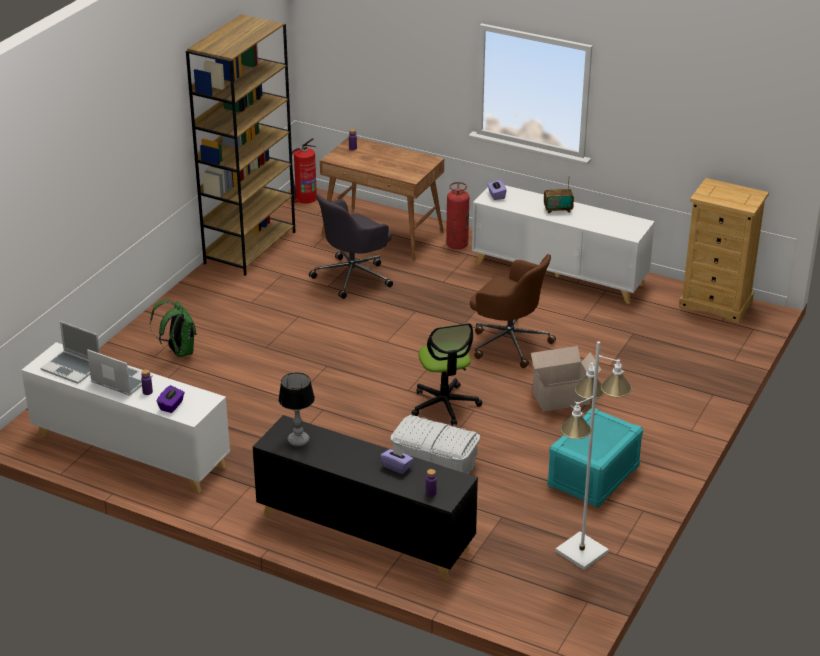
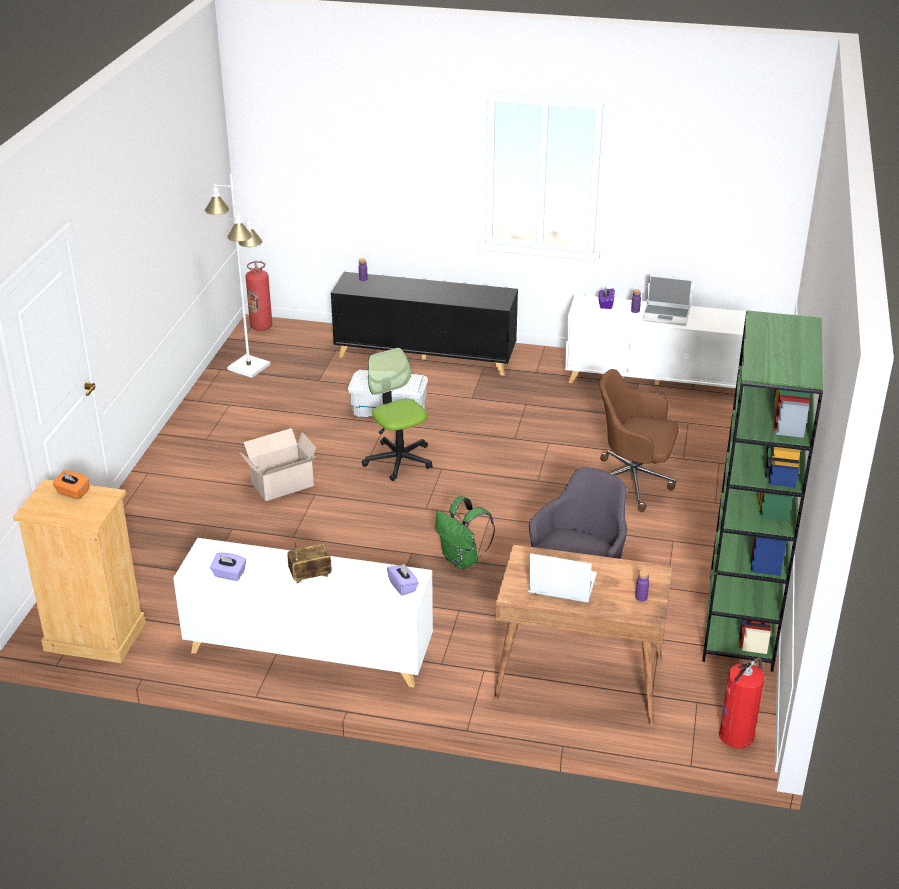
camera: 165 degrees right, 0 degrees up
(73, 368) = (717, 318): laptop -> laptop (561, 585)
(178, 351) = (699, 471): green backpack -> green backpack (462, 560)
(250, 247) = (740, 622): brown bookcase -> green bookcase
(299, 441) = (483, 296): table lamp -> none
(397, 467) = (396, 290): purple tissue box -> purple tissue box (229, 574)
(457, 245) = (464, 679): fire extinguisher -> fire extinguisher (261, 326)
(508, 342) = (352, 538): brown office chair -> brown office chair (633, 482)
(593, 476) = (243, 420): turquoise storage box -> none
(729, 200) = (72, 493): none -> orange tissue box

